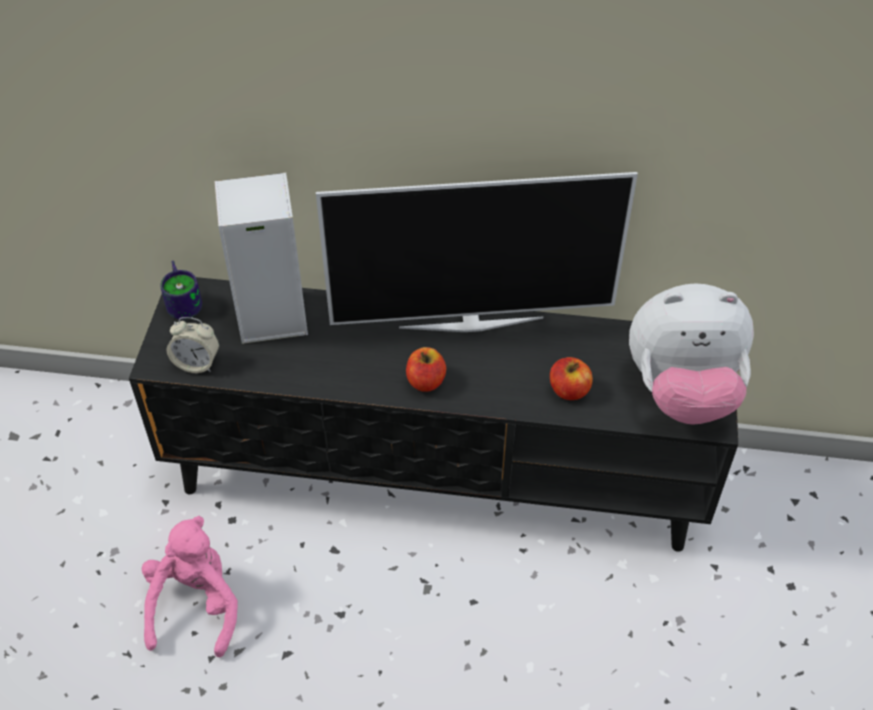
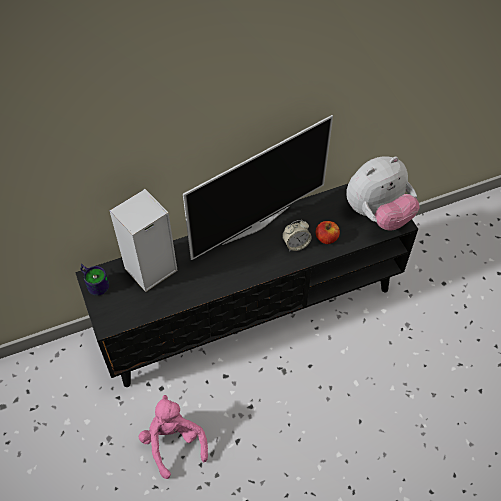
camera: 30 degrees left, 5 degrees up
(197, 363) = (129, 314): alarm clock -> alarm clock (296, 244)
(426, 381) = (255, 266): apple -> none

